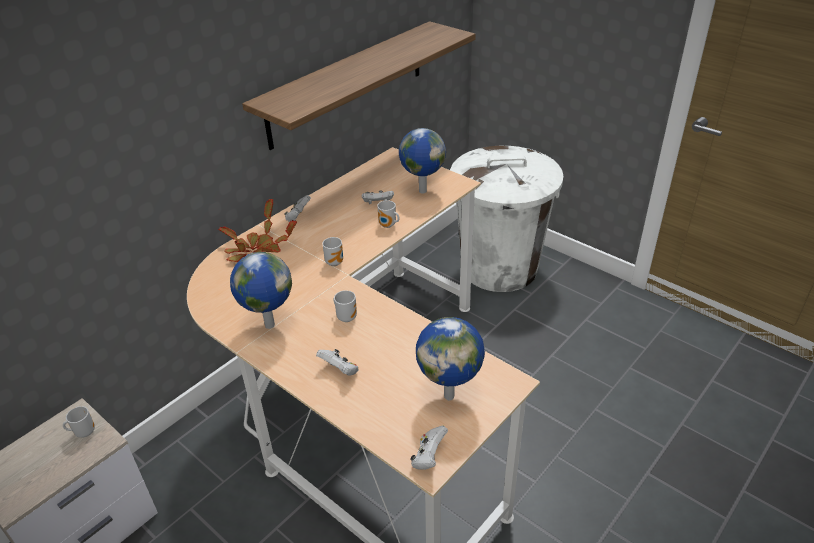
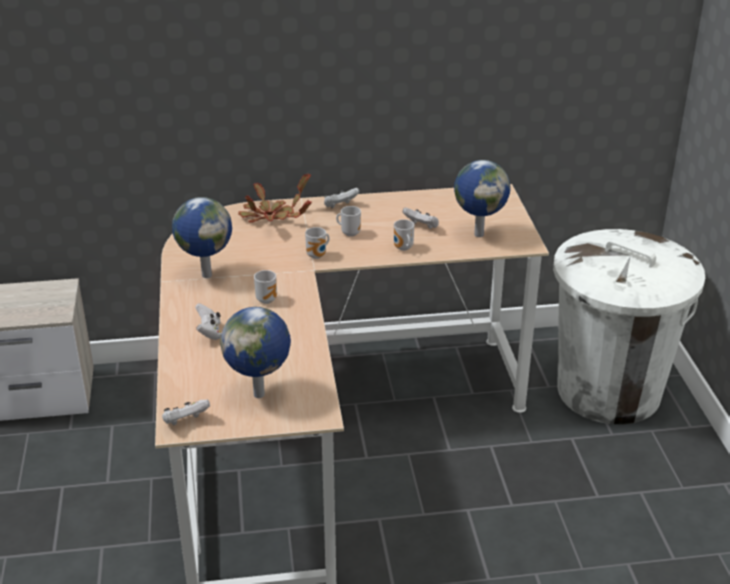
camera: 40 degrees right, 5 degrees down
(84, 432) = (54, 301): mug -> mug (349, 233)
(348, 84) = (458, 91): shelf -> none

